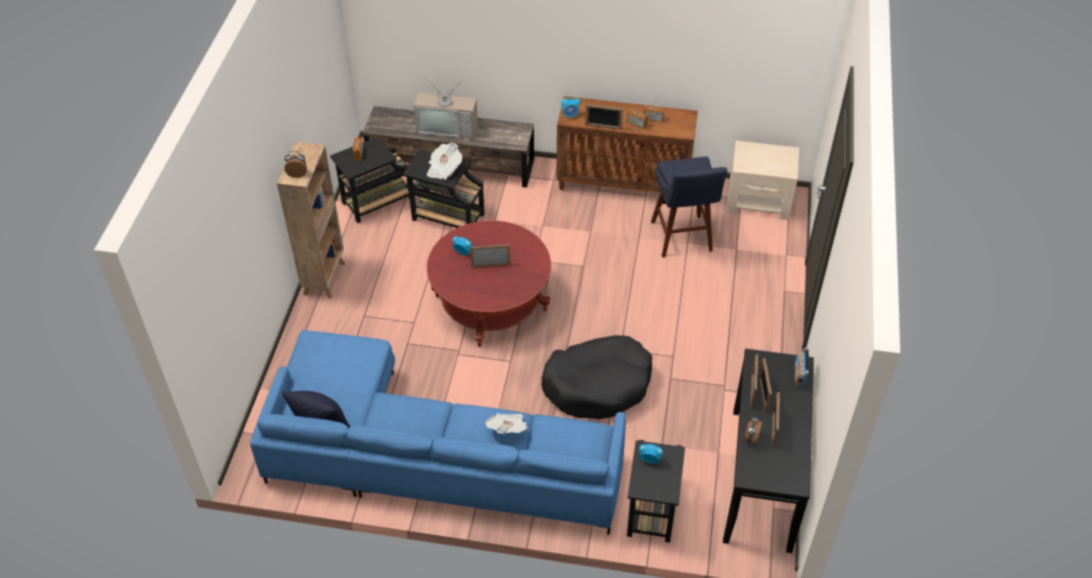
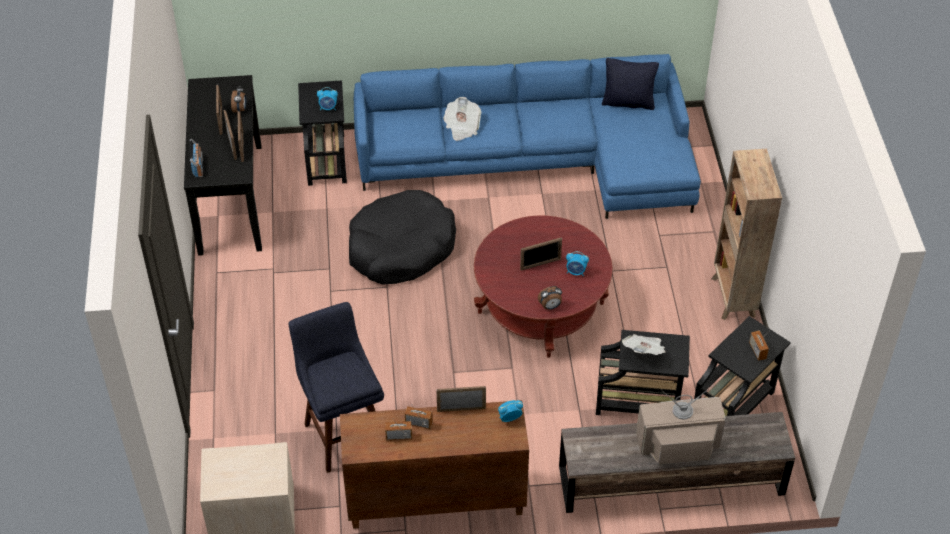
camera: 165 degrees right, 0 degrees up
(297, 173) = (752, 162): alarm clock -> alarm clock (550, 306)

